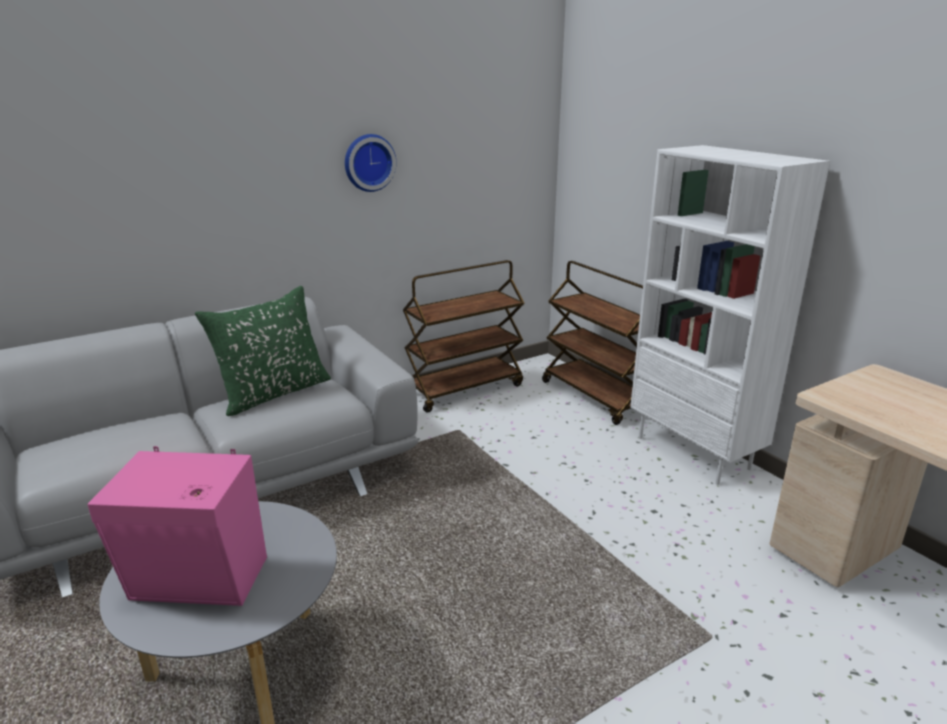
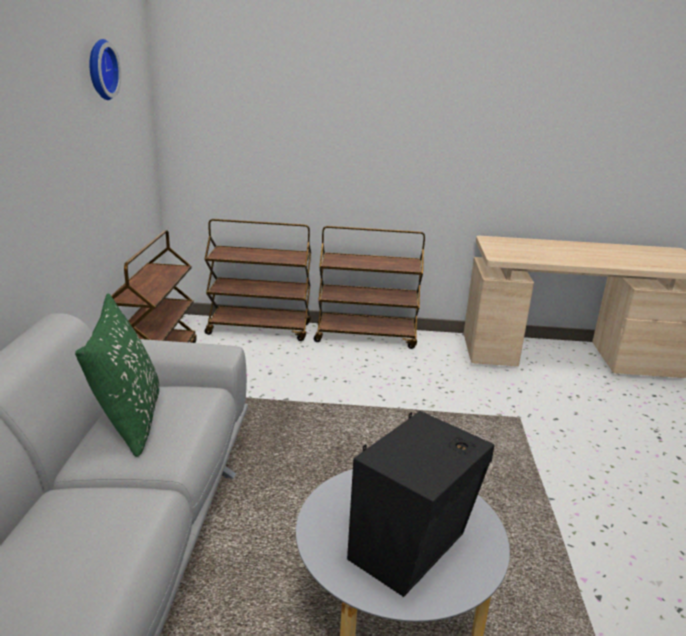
camera: 55 degrees left, 0 degrees up
(199, 583) = (413, 548): pink speaker -> black speaker
(368, 162) = (62, 147): wall clock -> wall clock (100, 69)
(694, 452) = (366, 336): white bookcase -> brown cart

